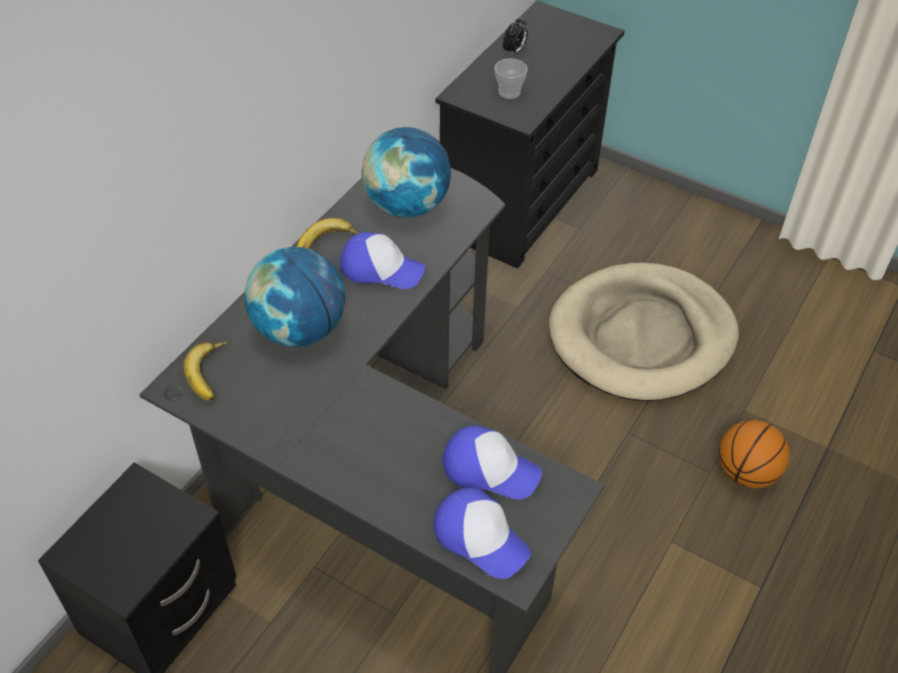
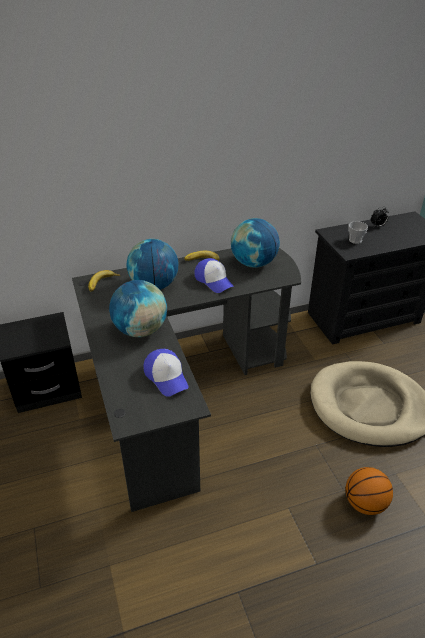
camera: 40 degrees right, 10 degrees down
(368, 419) = (140, 330): none -> globe
(480, 537) = (129, 399): cap -> none

